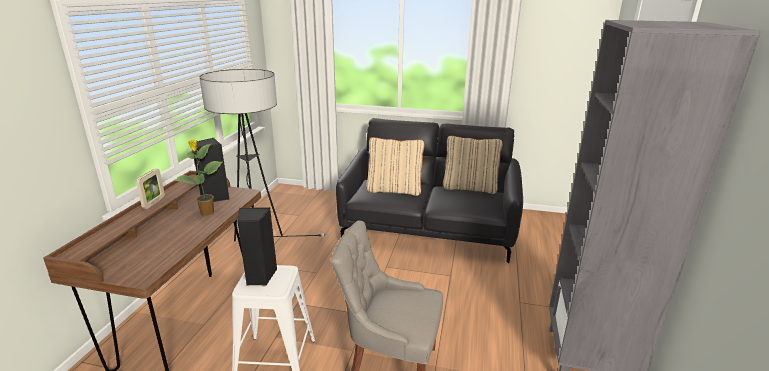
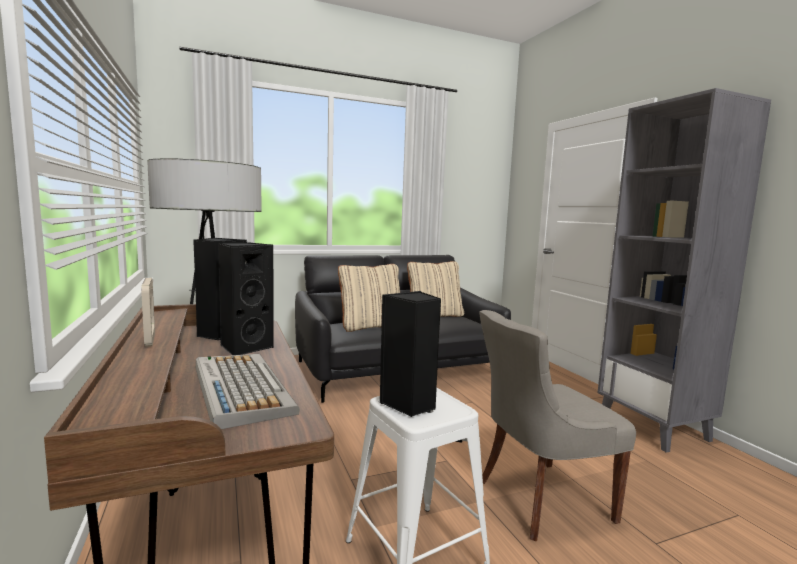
camera: 35 degrees left, 15 degrees down
(159, 244) = (239, 388): none -> keyboard
(207, 213) = (244, 347): potted plant -> black speaker

